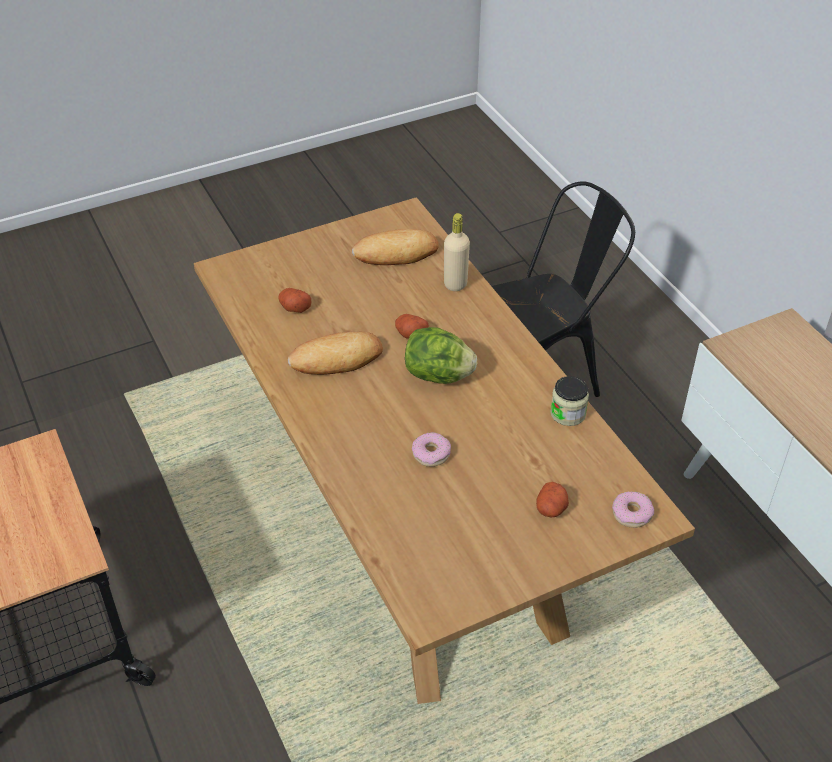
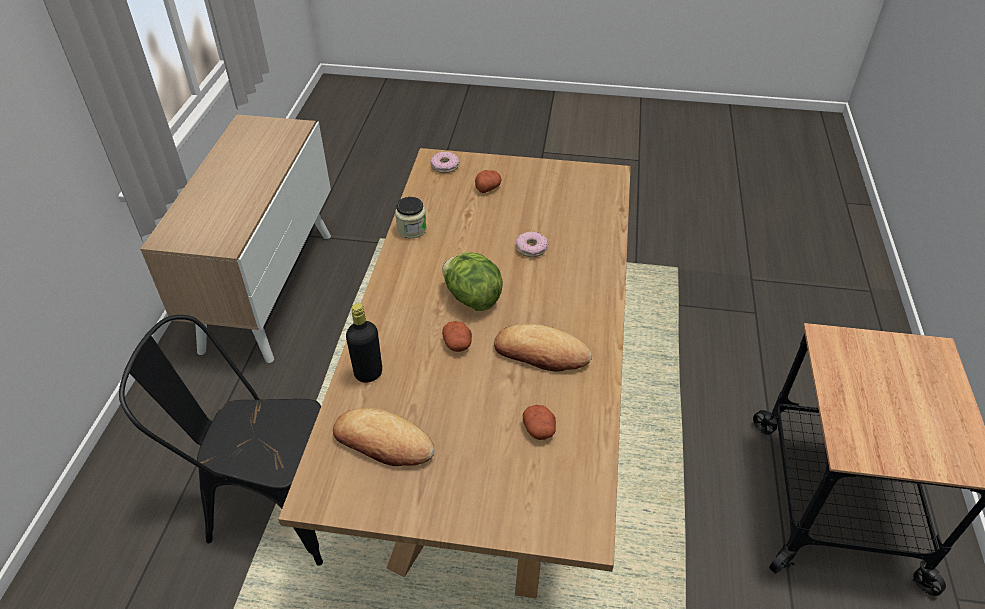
camera: 145 degrees left, 0 degrees up
(455, 284) = (368, 373): beige bottle -> black bottle

